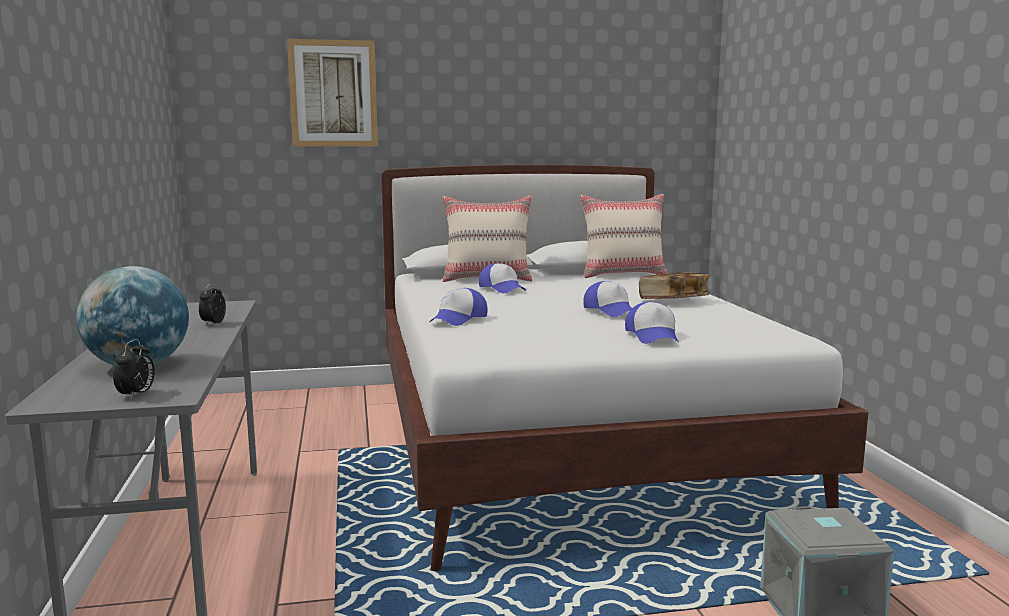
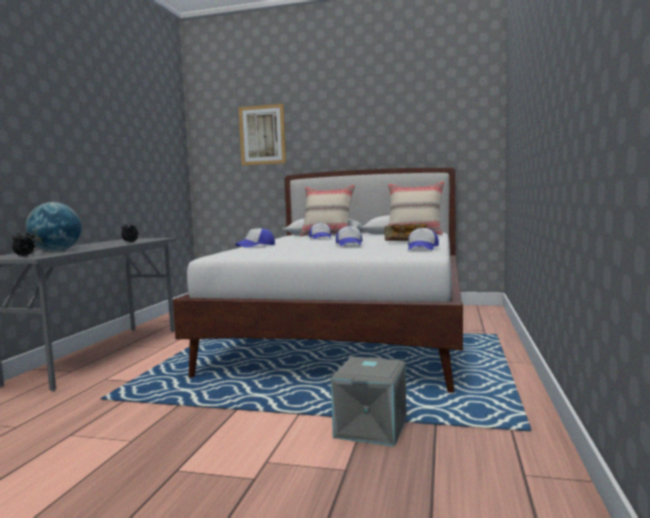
camera: 25 degrees right, 5 degrees down
(653, 336) = (337, 252): cap -> cap (422, 248)

